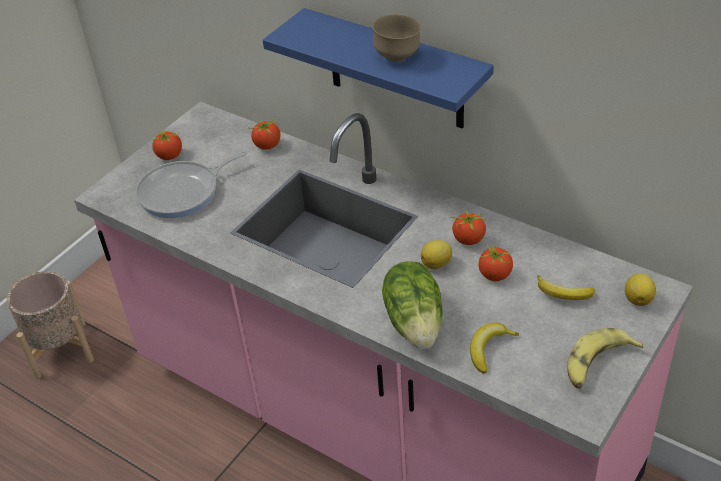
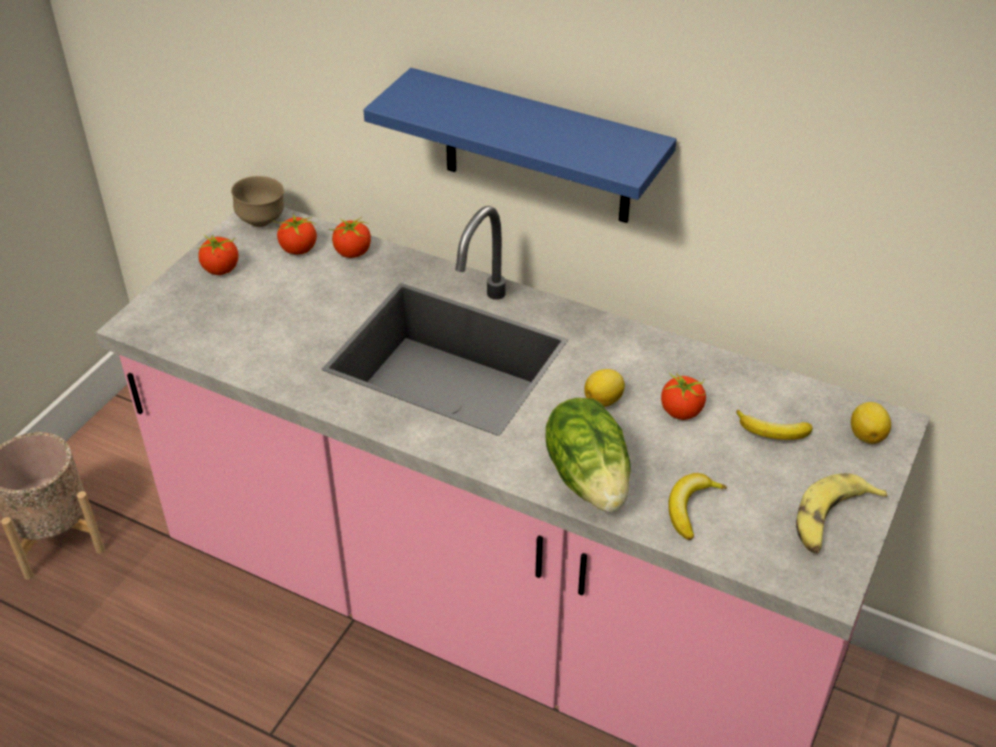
camera: 10 degrees left, 0 degrees up
(183, 192) = (248, 318): frying pan -> none
(397, 57) = (550, 130): brown bowl -> brown bowl (262, 221)
(468, 240) = (639, 367): tomato -> tomato (298, 249)

